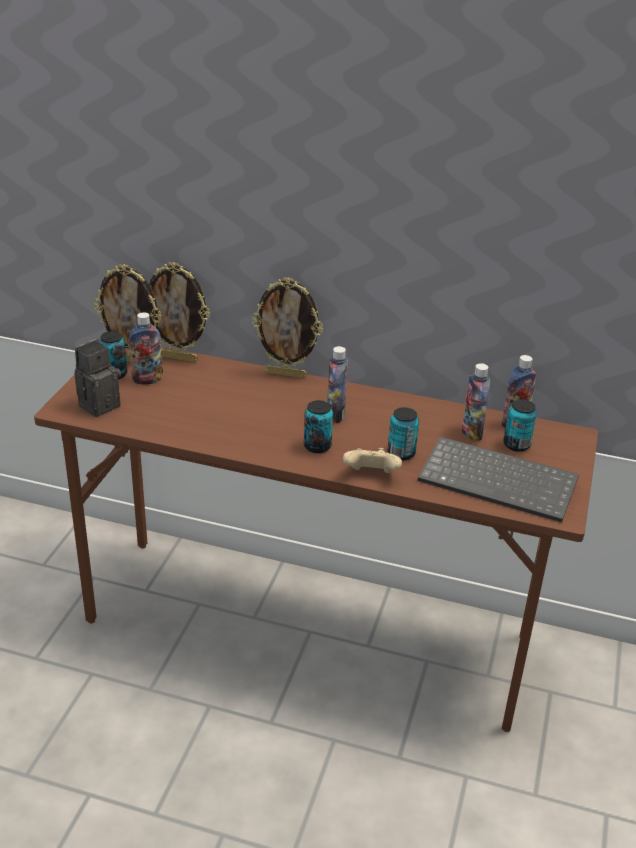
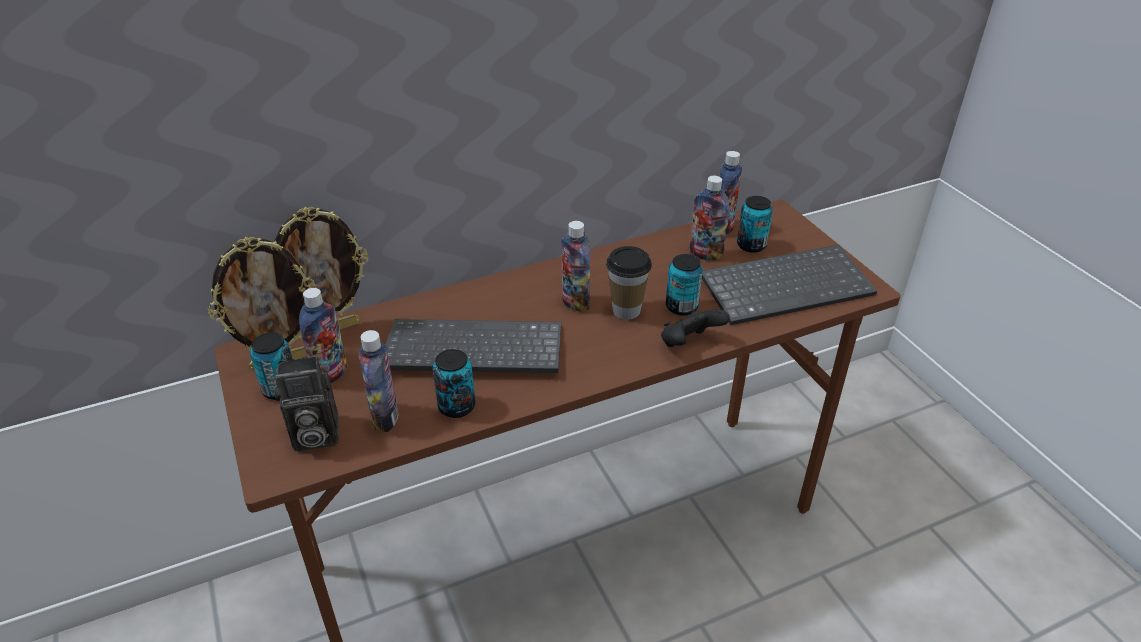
camera: 40 degrees left, 5 degrees up
(99, 404) = (313, 436): camera -> camera turned 105 degrees counterclockwise
(144, 415) = (385, 418): none -> bottle
(233, 408) = (470, 352): none -> keyboard
(286, 374) = (471, 286): picture frame -> none
(317, 446) = (604, 344): can -> can (456, 406)
(361, 436) = (626, 310): none -> cup
(371, 475) = (689, 344): beige game controller -> black game controller

